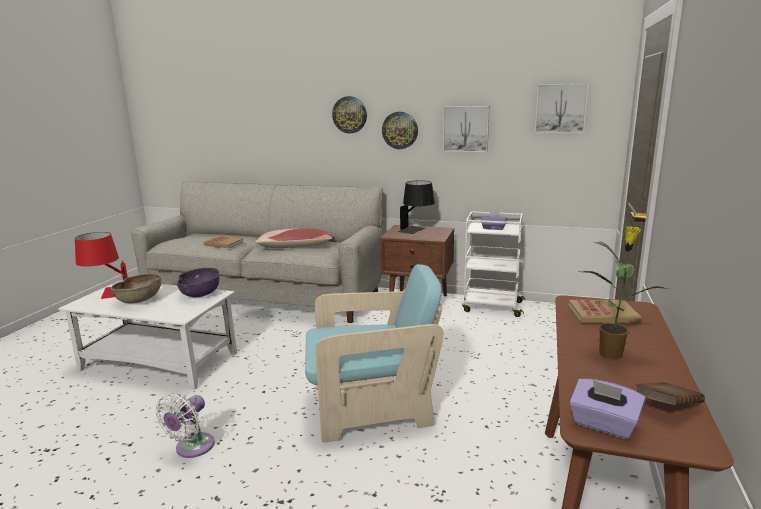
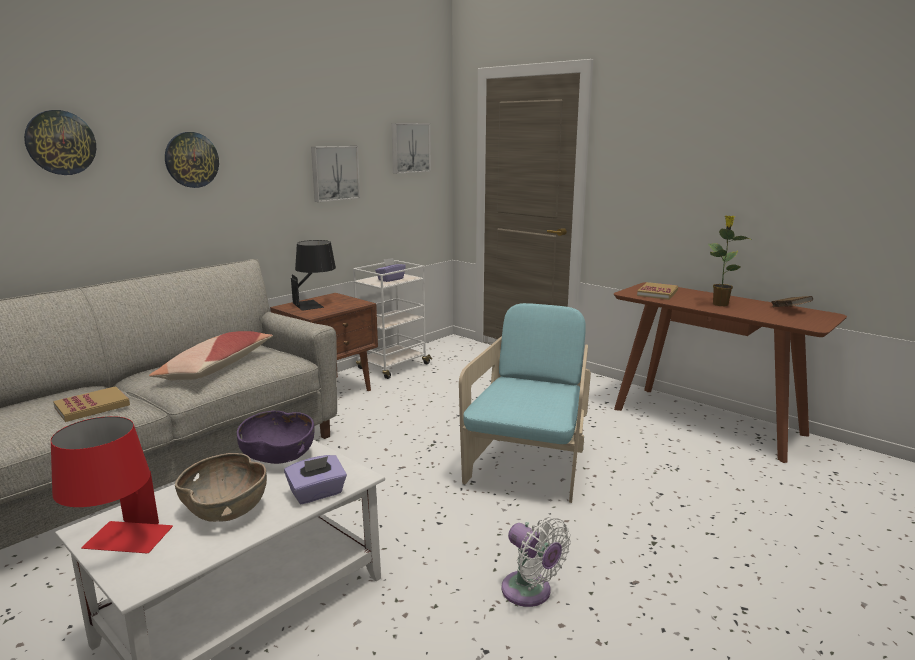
camera: 65 degrees left, 0 degrees up
(400, 130) = (262, 179): wall clock -> wall clock (60, 142)
(603, 424) = (808, 323): purple tissue box -> purple tissue box (317, 493)

